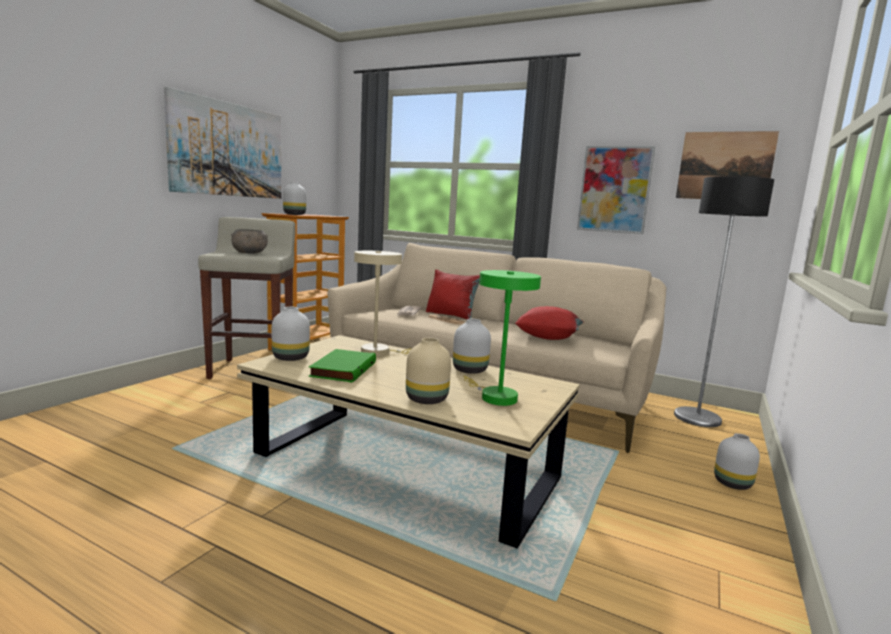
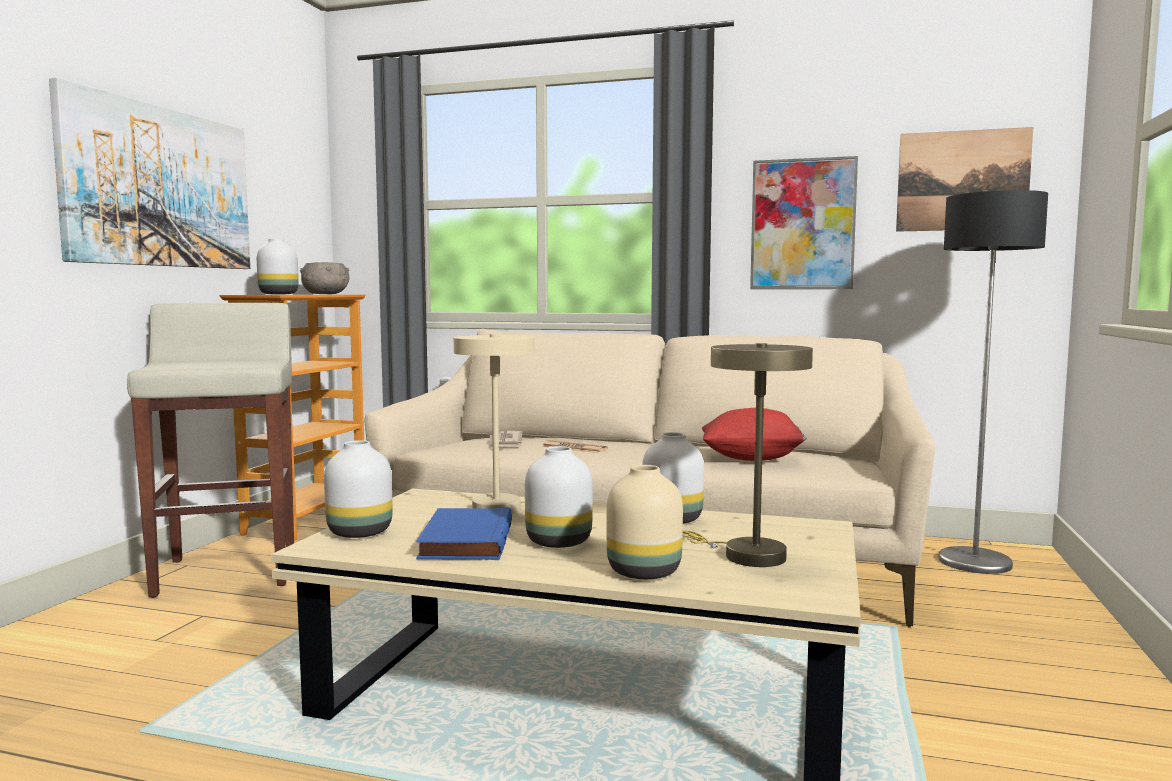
camera: 10 degrees left, 5 degrees down
(250, 253) = (218, 362): grey bowl -> grey bowl (326, 294)
(342, 369) = (464, 541): green book -> blue book
(451, 315) = (574, 440): red pillow -> none
(494, 396) = (745, 554): green table lamp -> beige table lamp
(733, 484) = (1082, 652): white vase -> white vase (559, 542)

